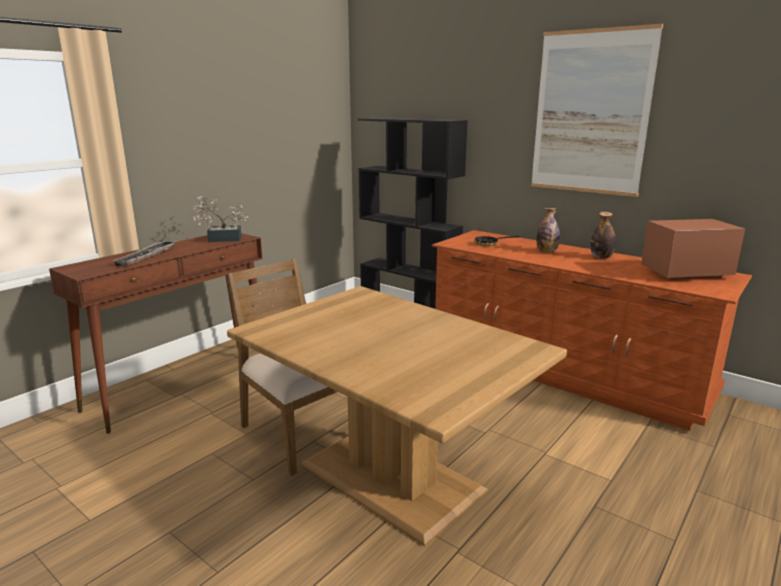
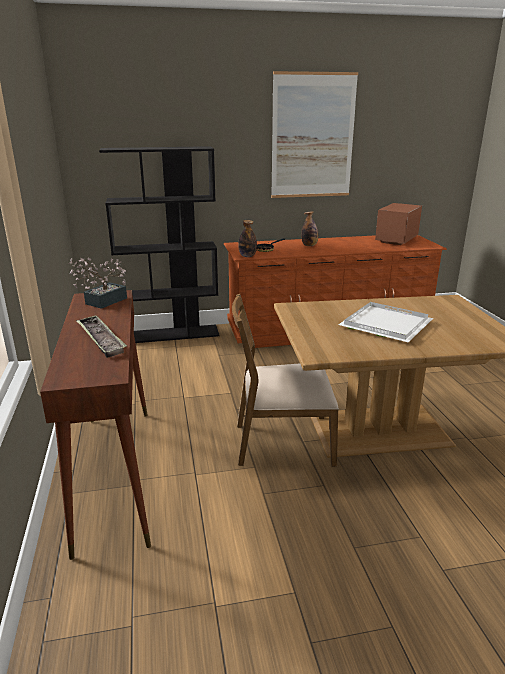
camera: 50 degrees left, 5 degrees up
(382, 337) = (387, 324): none -> white tray
(601, 257) = (341, 241): bottle -> bottle (247, 256)

